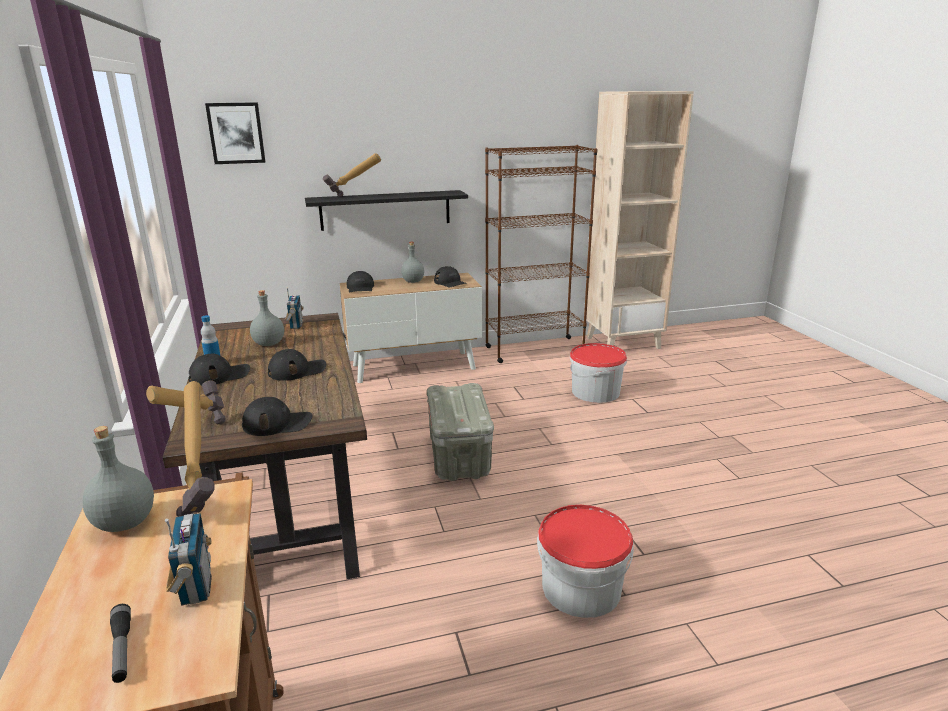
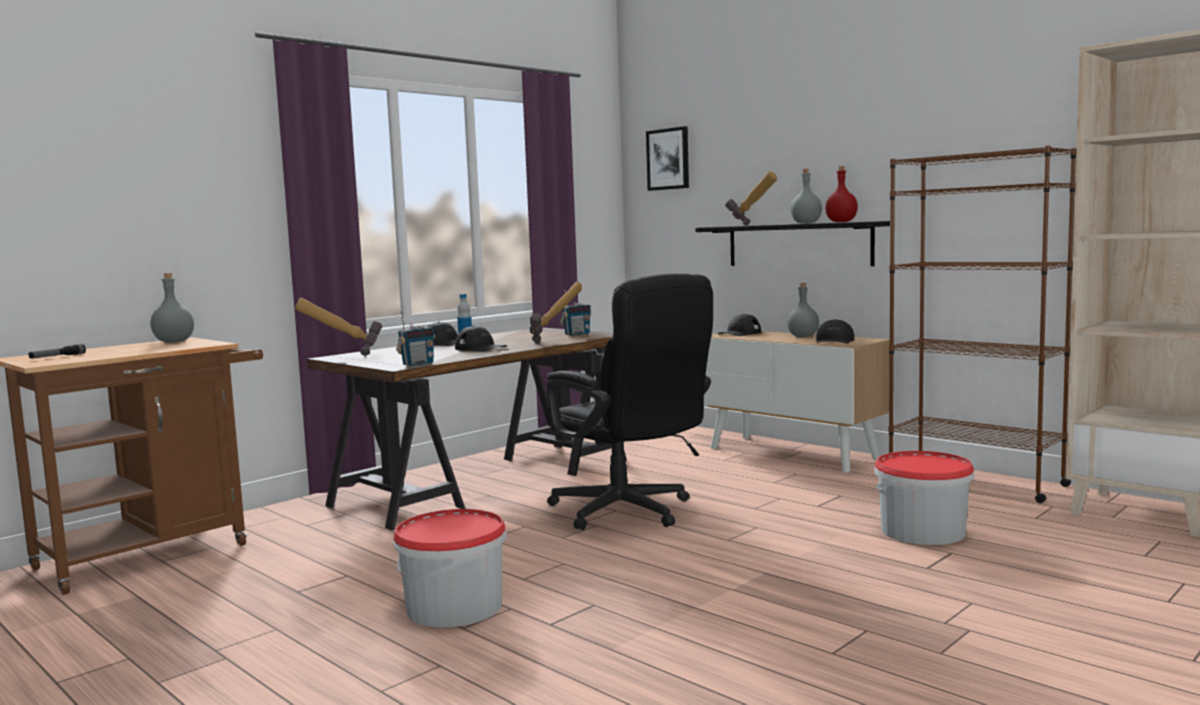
camera: 60 degrees right, 15 degrees down
(195, 587) = (112, 354): radio -> radio (417, 364)
(208, 494) = (212, 342): hammer -> hammer (558, 340)
(268, 344) = (523, 338): grey bottle -> grey bottle (805, 223)
(278, 423) = (379, 360): black cap -> none
(431, 193) = (841, 222): none -> red bottle
(460, 457) = (629, 513): grey storage box -> black office chair

